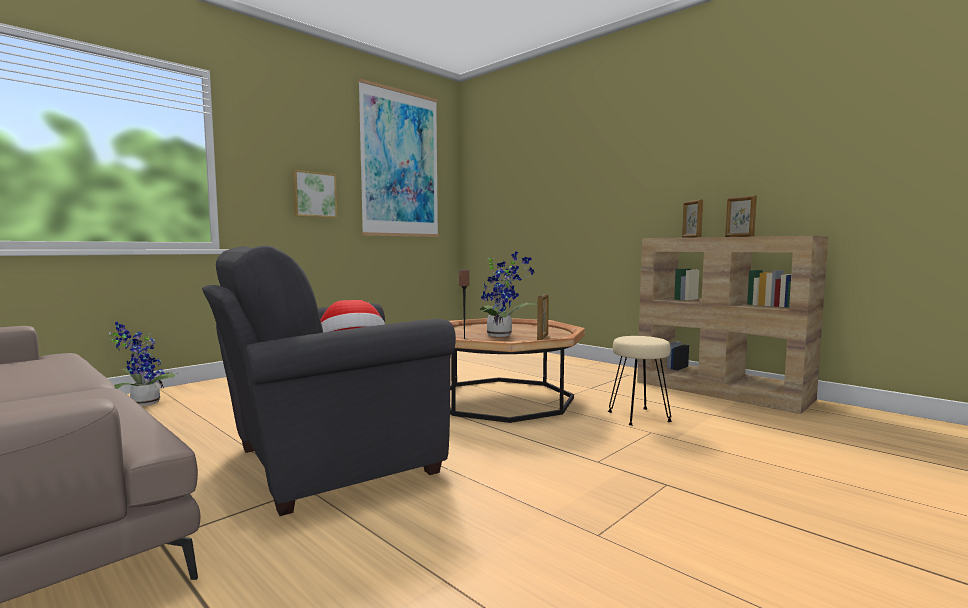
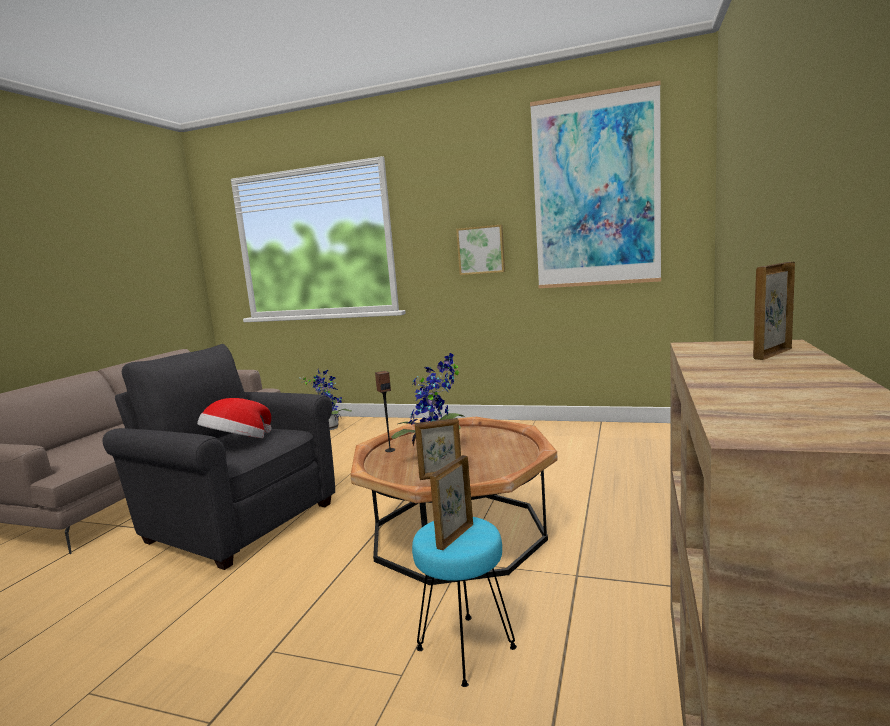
camera: 65 degrees right, 5 degrees up
(638, 417) = (465, 649): beige stool -> turquoise stool
(739, 237) = (777, 382): picture frame -> picture frame (454, 536)

